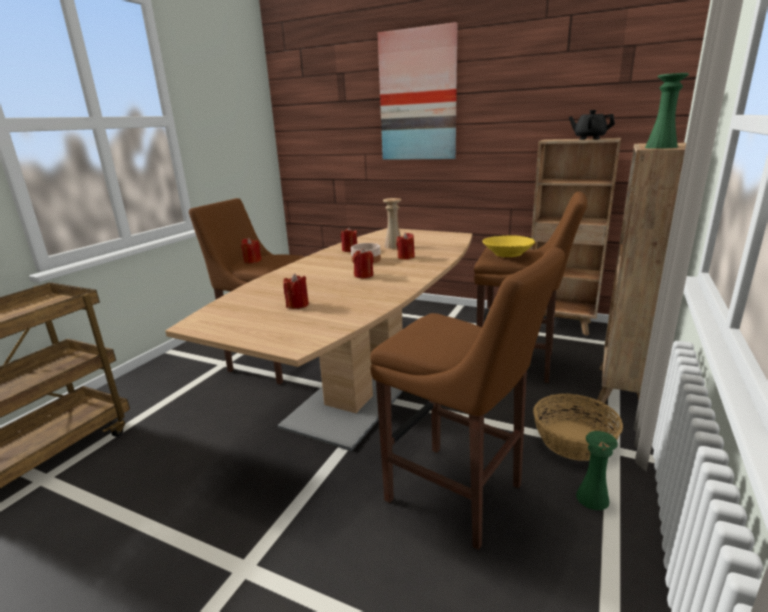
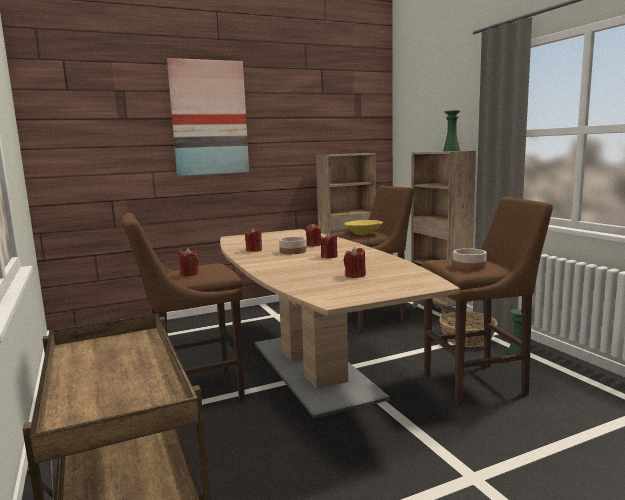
camera: 50 degrees left, 10 degrees down
(393, 246) = (277, 242): beige vase -> none
(426, 338) = (468, 266): none -> bowl
(589, 139) = (352, 153): black teapot -> none

